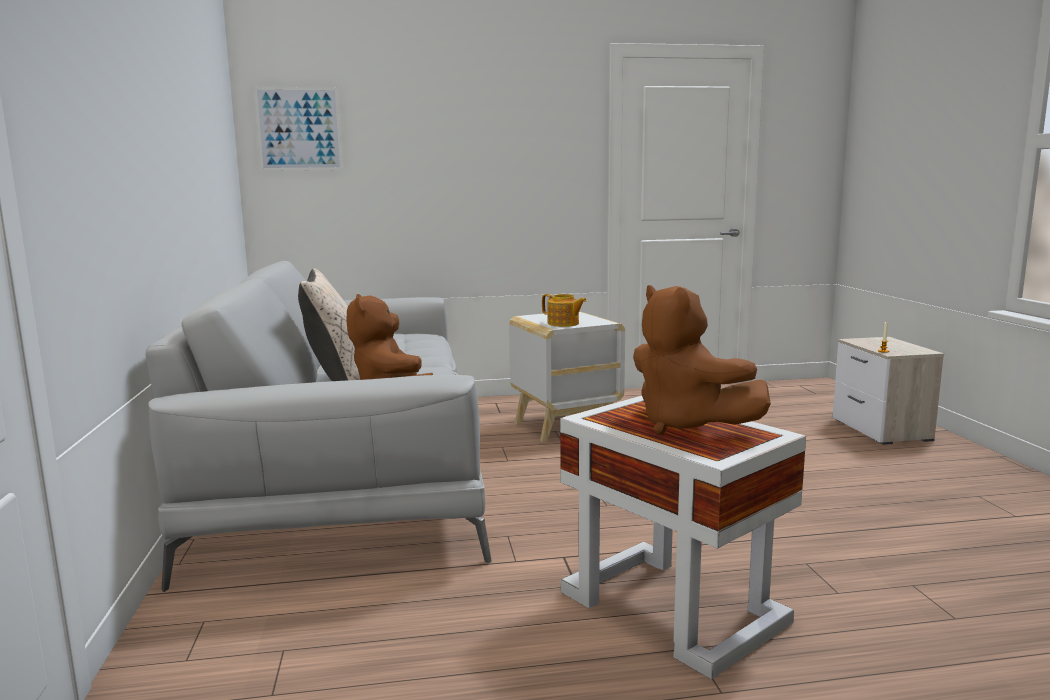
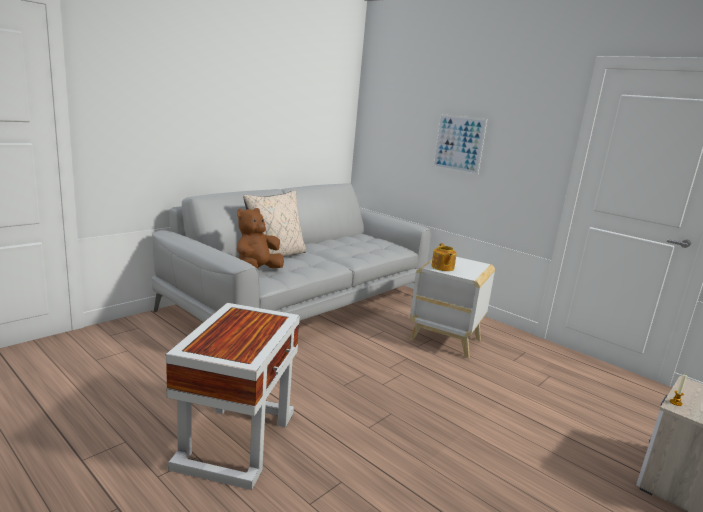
camera: 50 degrees right, 5 degrees up
(299, 129) = (384, 108): picture -> picture (458, 144)
(686, 425) = (242, 334): brown plush toy -> none

